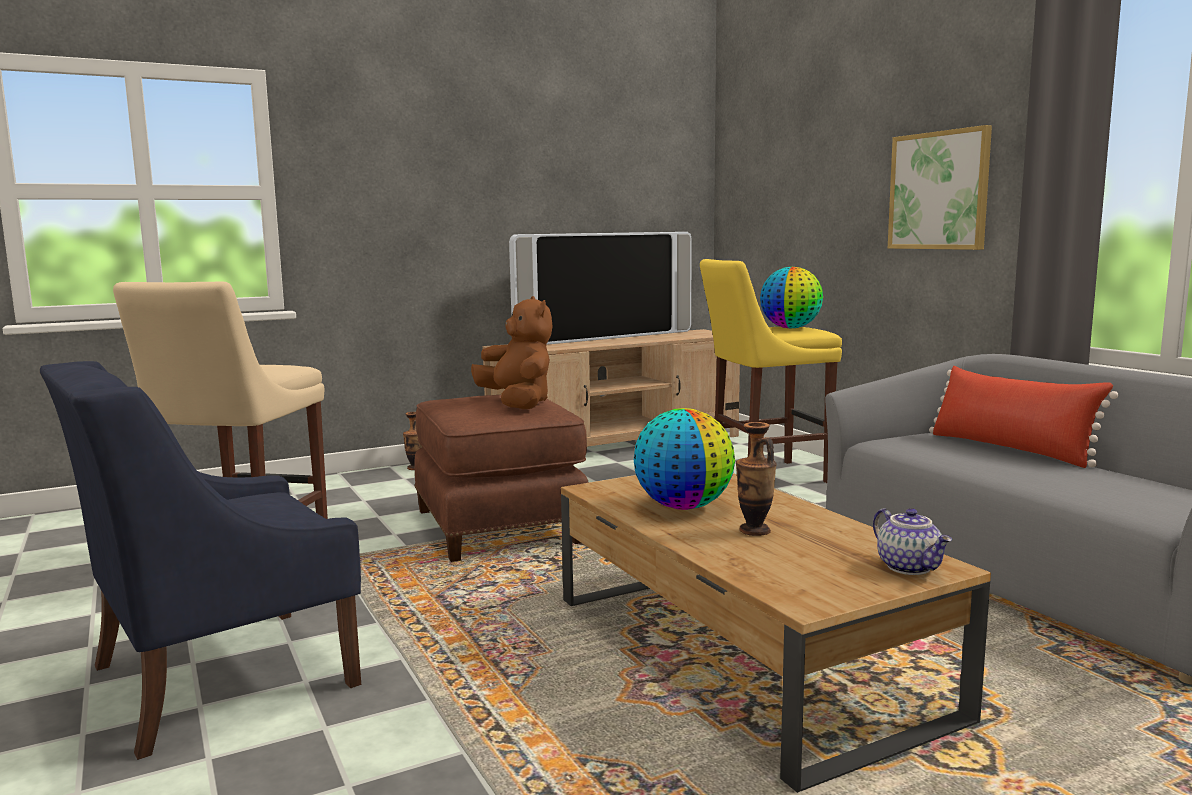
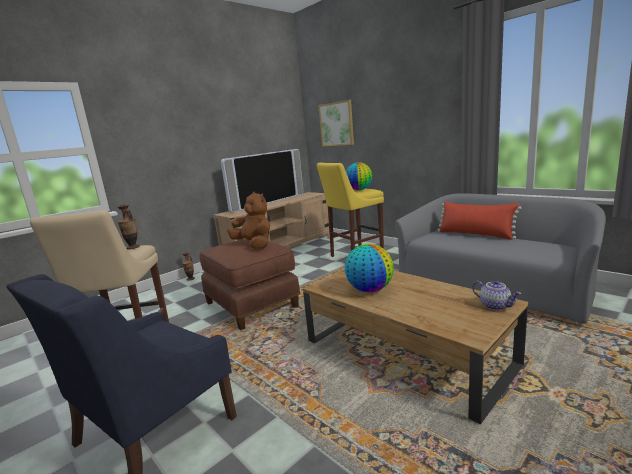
camera: 15 degrees left, 5 degrees up
(754, 531) = (413, 298): vase -> vase (133, 247)
(939, 191) = (419, 123): picture -> picture (336, 124)

